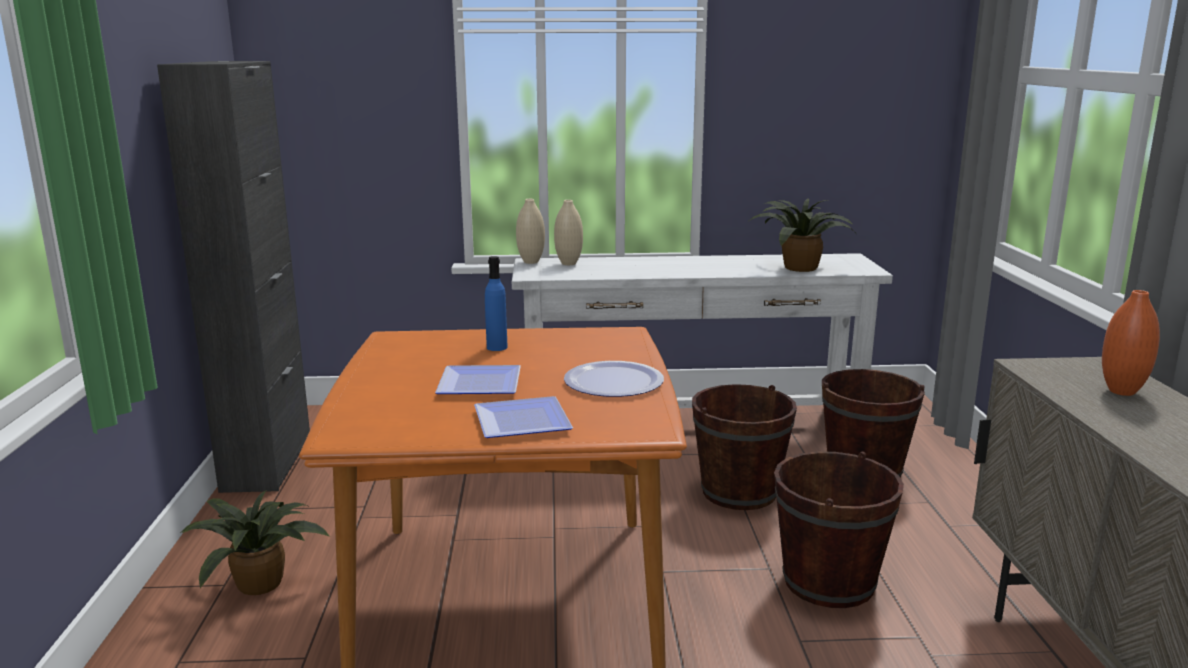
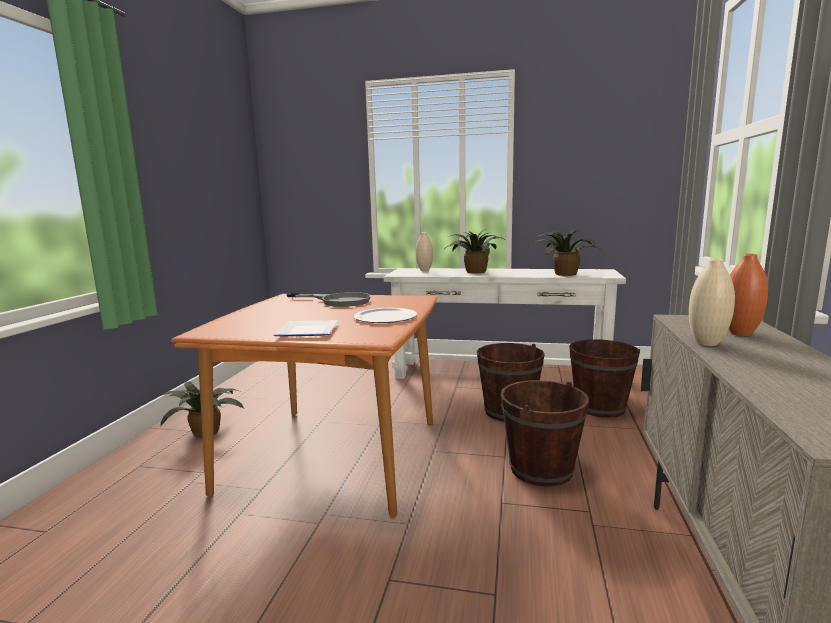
camera: 15 degrees right, 5 degrees down
(267, 463) = (252, 375): black cabinet -> none
(482, 385) = (307, 315): plate -> none
(497, 347) = (338, 301): blue bottle -> grey frying pan
(531, 262) = (404, 269): beige vase -> beige vase (707, 343)
(654, 265) = (474, 272): none -> potted plant

